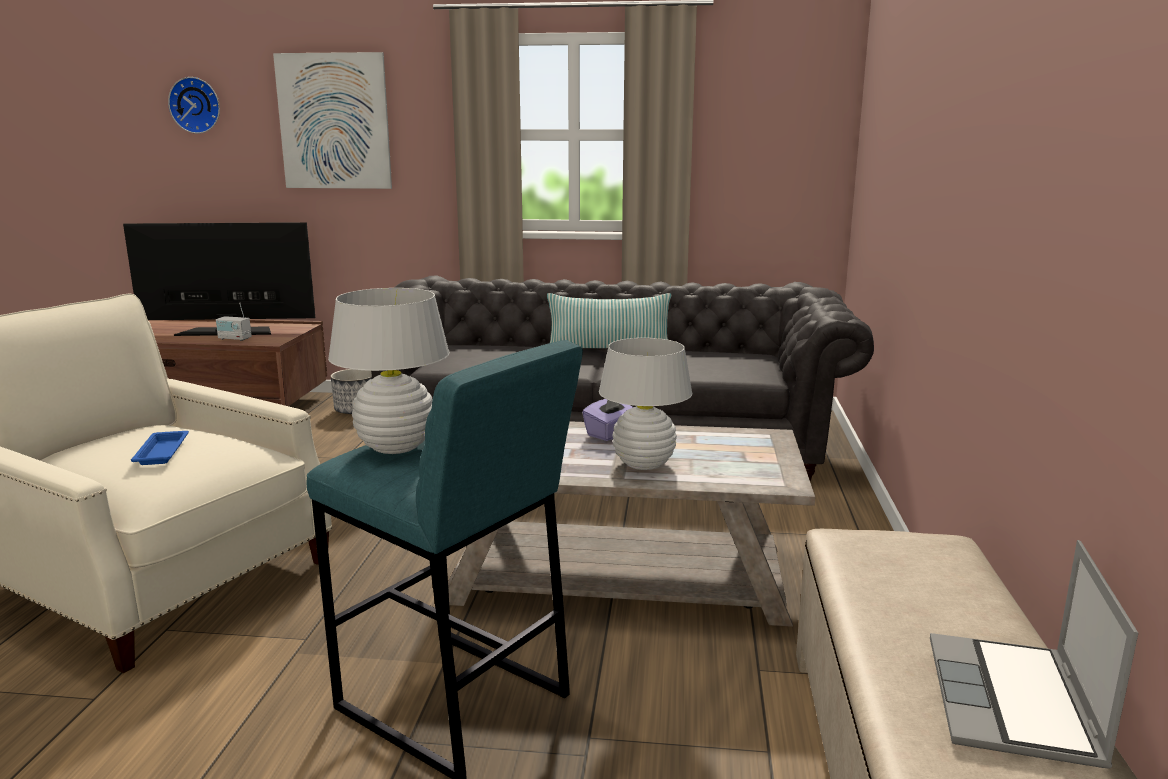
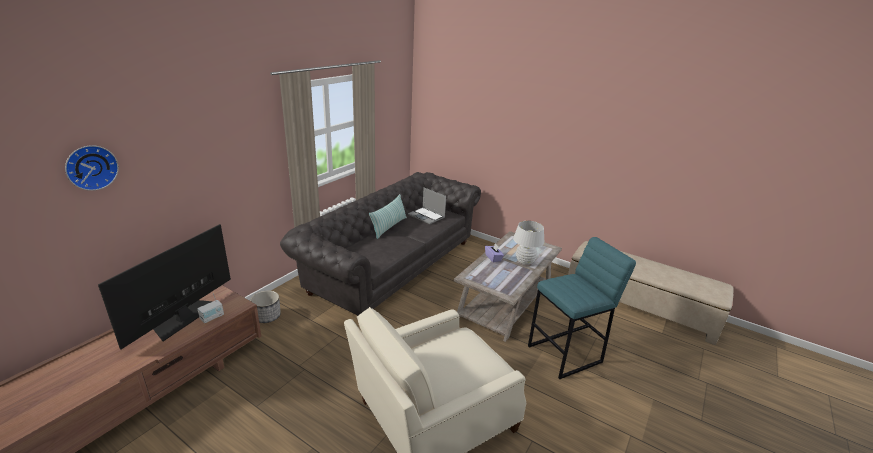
camera: 65 degrees left, 10 degrees up
(162, 452) = (463, 356): blue tray -> none
(334, 121) = (206, 152): picture -> none
(396, 447) = (570, 290): white table lamp -> none
(1014, 703) = (659, 268): laptop -> laptop (427, 216)

